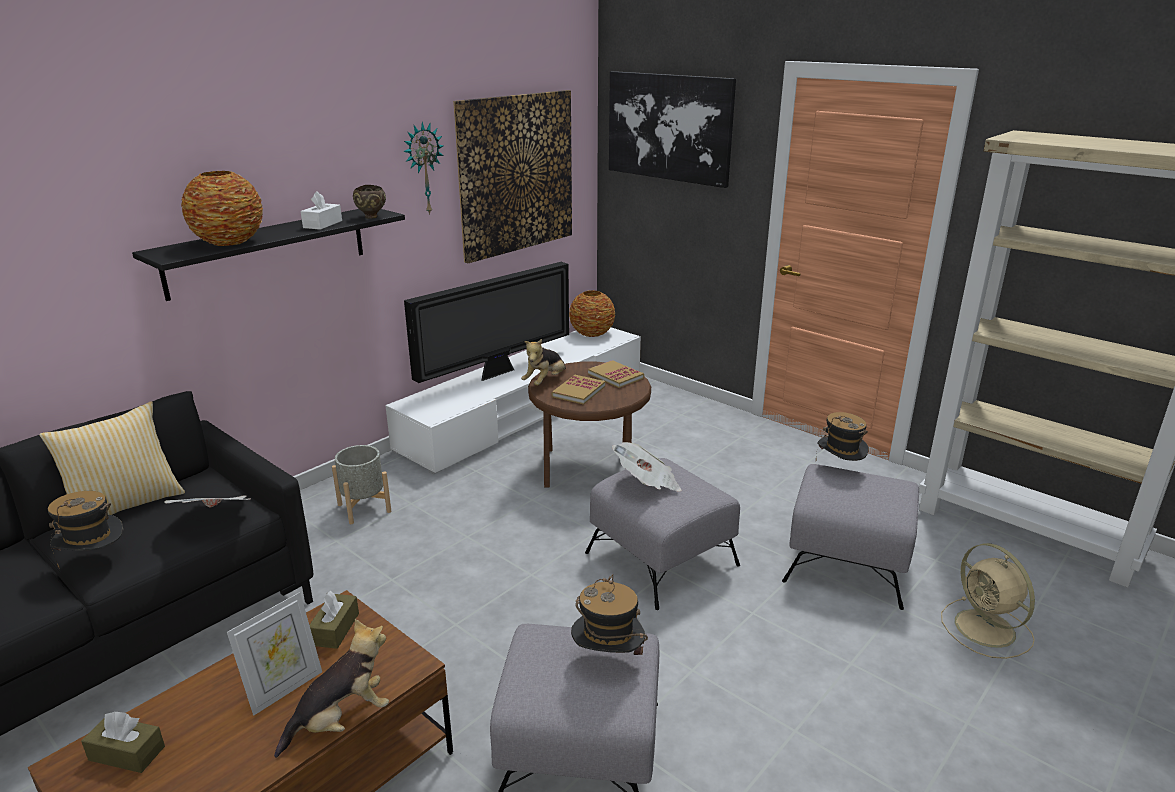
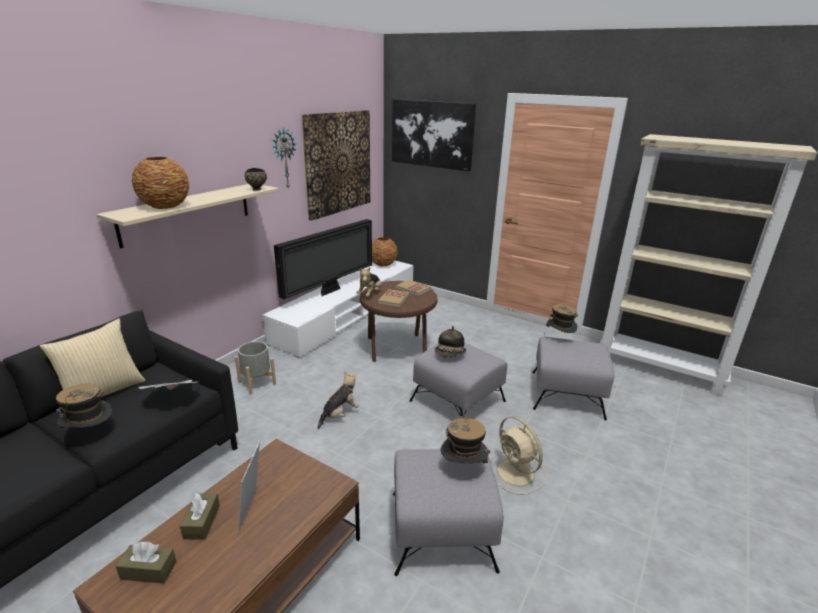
camera: 10 degrees left, 0 degrees up
(268, 251) = (187, 213): black shelf -> beige shelf
(284, 689) = (253, 510): picture frame -> picture frame turned 150 degrees clockwise
(322, 224) = (226, 194): white tissue box -> none
(335, 629) = (276, 465): brown tissue box -> brown tissue box (202, 522)
(342, 720) = (300, 528): plush toy -> plush toy (339, 415)
(647, 483) = (450, 354): newspaper -> hat
(986, 630) = (655, 428): beige fan -> beige fan (516, 473)

